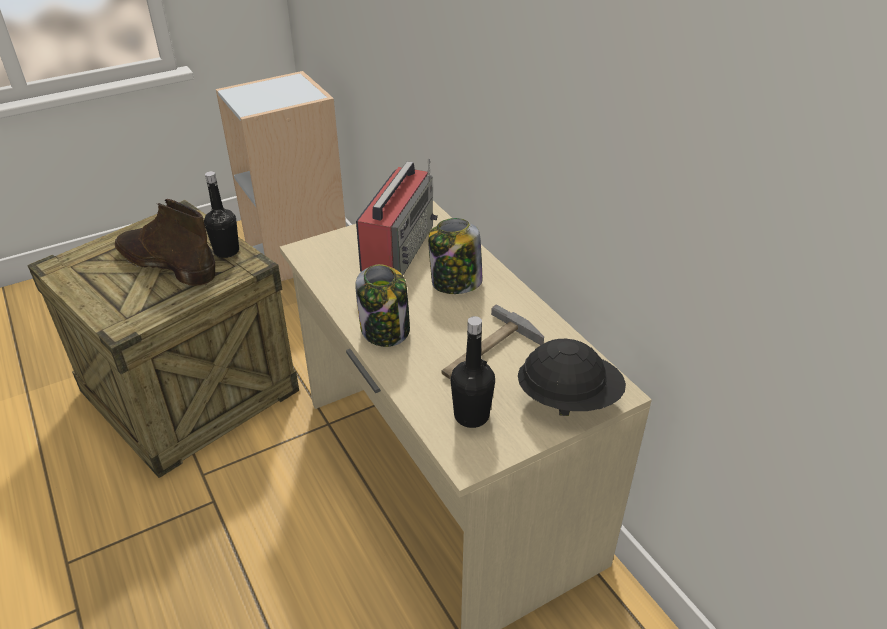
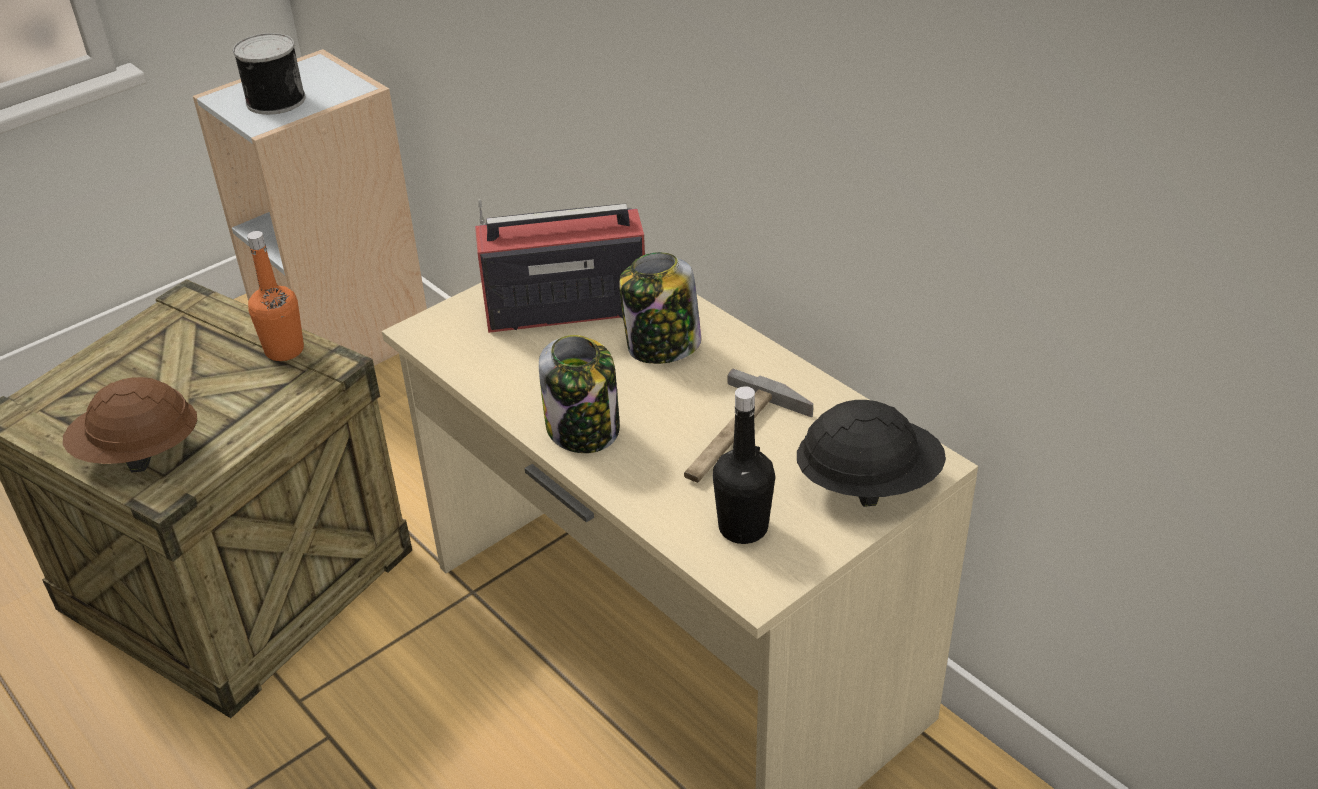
camera: 10 degrees left, 0 degrees up
(116, 303) = (139, 454): none -> brown hard hat
(166, 263) = (194, 383): brown boot -> none
(226, 251) = (284, 350): black bottle -> orange bottle
(262, 97) = (274, 100): none -> can
(398, 249) = (563, 309): radio -> radio turned 105 degrees counterclockwise

